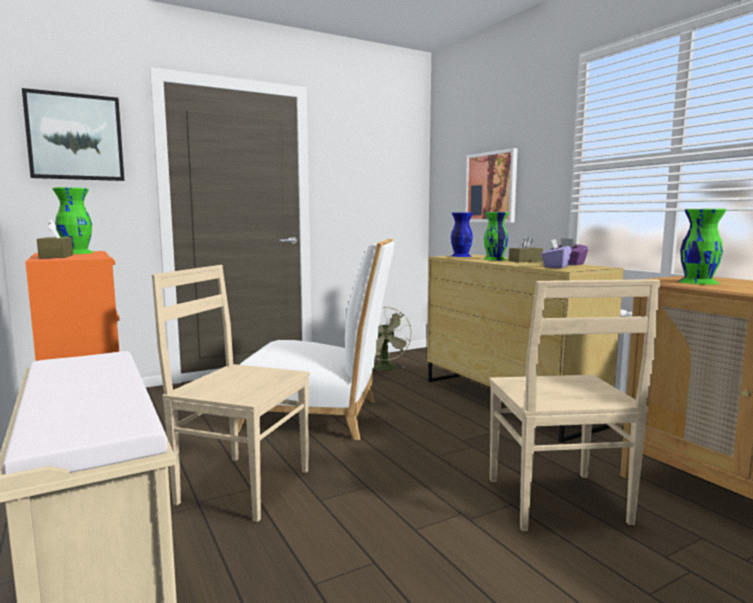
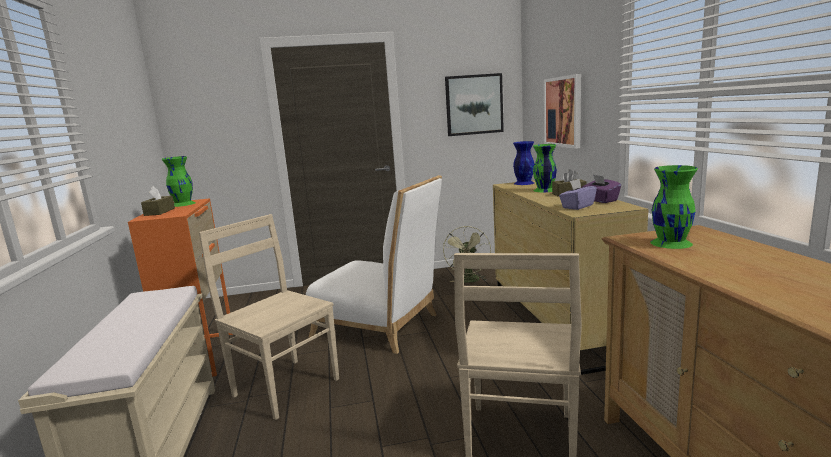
camera: 20 degrees right, 5 degrees up
(75, 137) = (209, 102): picture -> picture (474, 104)

